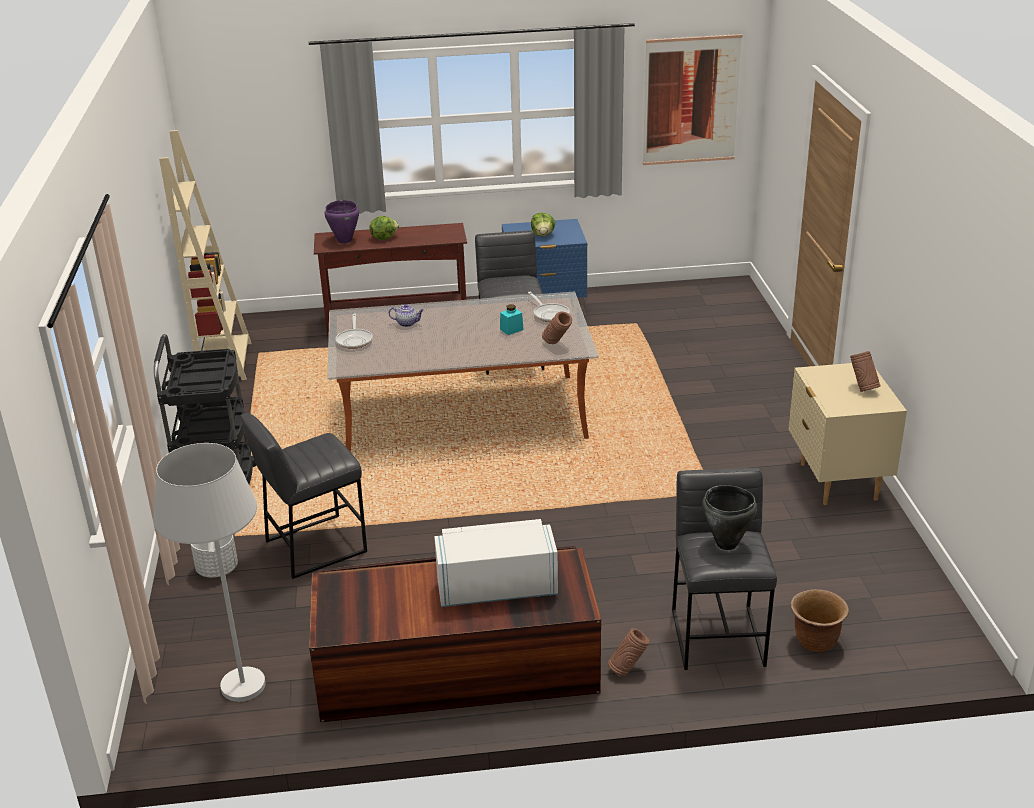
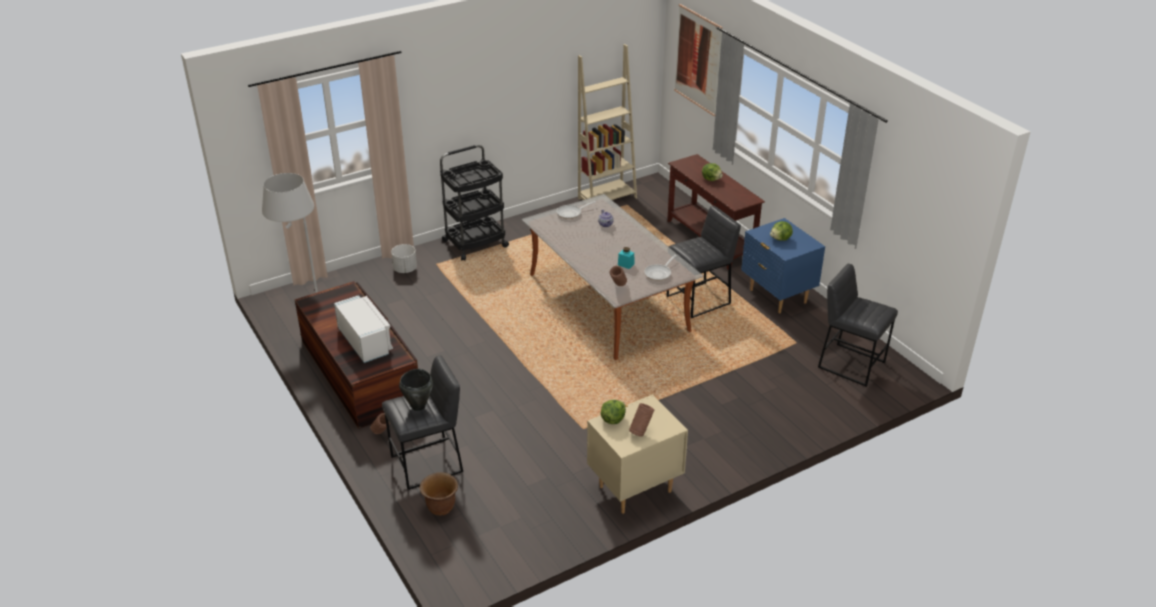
camera: 65 degrees right, 5 degrees up
(314, 547) = (440, 292): grey stool -> grey stool (850, 364)
(344, 240) = (694, 167): purple cooking pot -> none
(691, 100) = (923, 207): picture -> picture (697, 59)
(832, 400) = (613, 419): none -> lettuce

